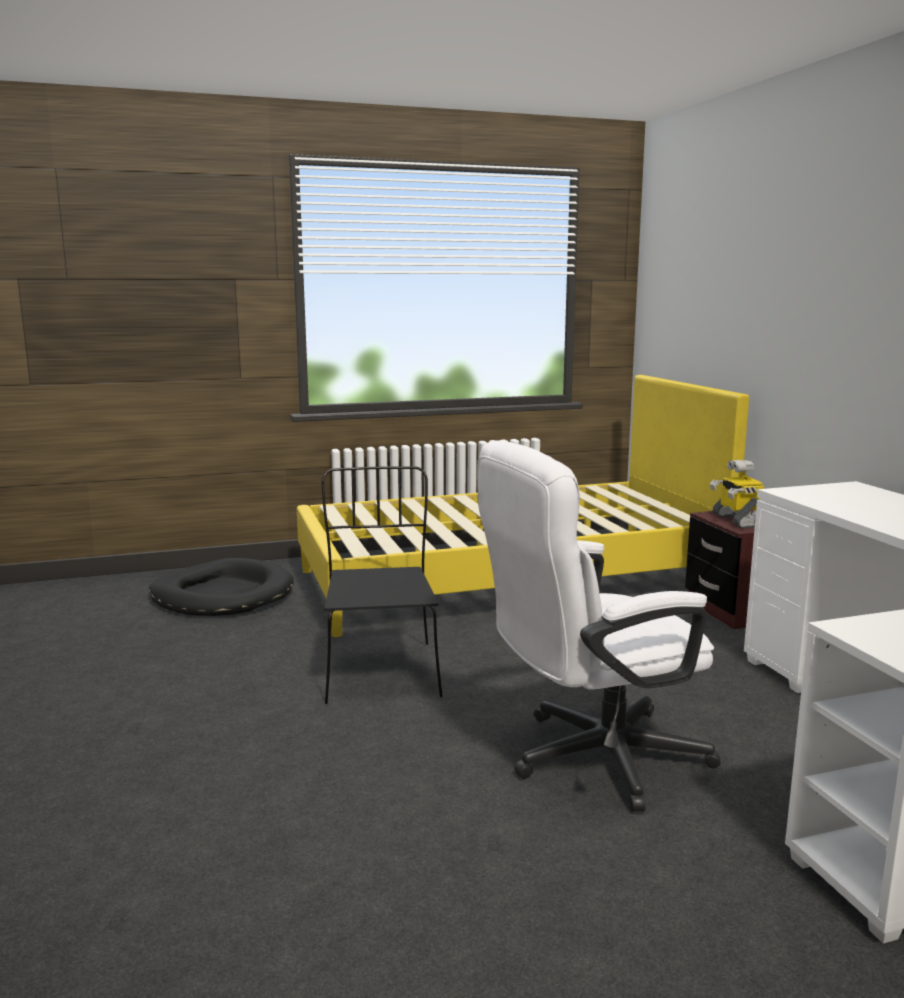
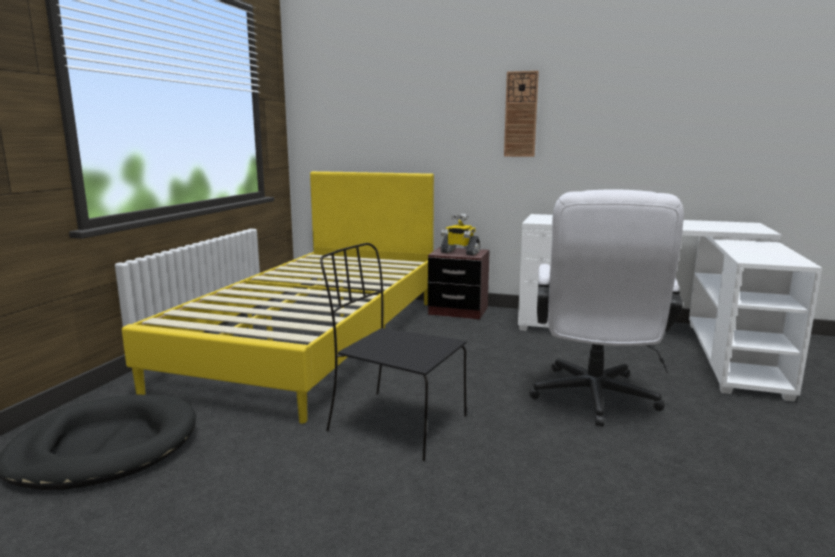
camera: 55 degrees left, 0 degrees up
(864, 308) = (521, 114): none -> wall clock

